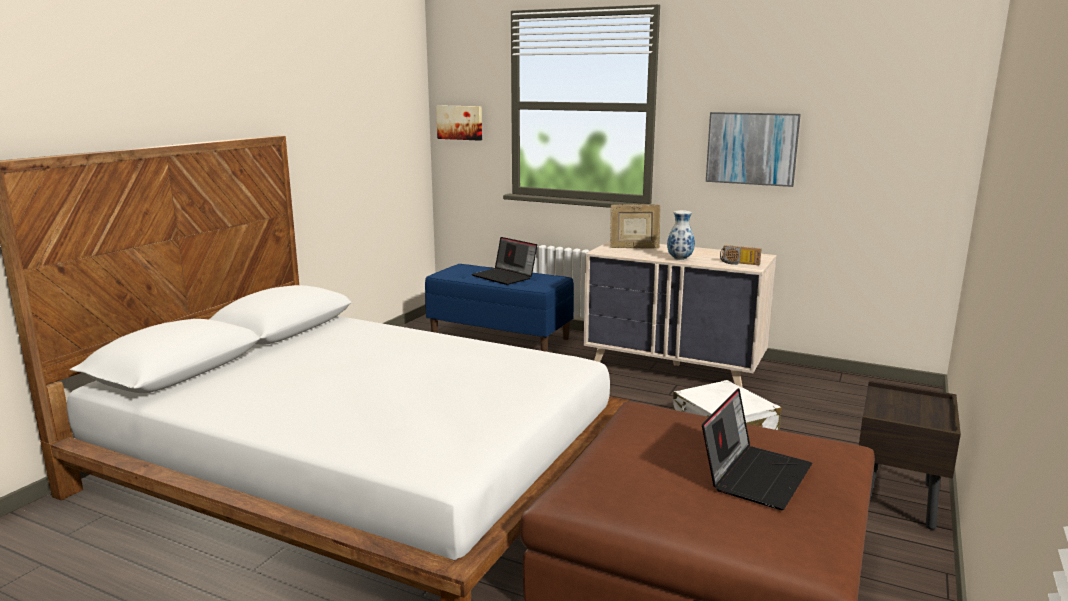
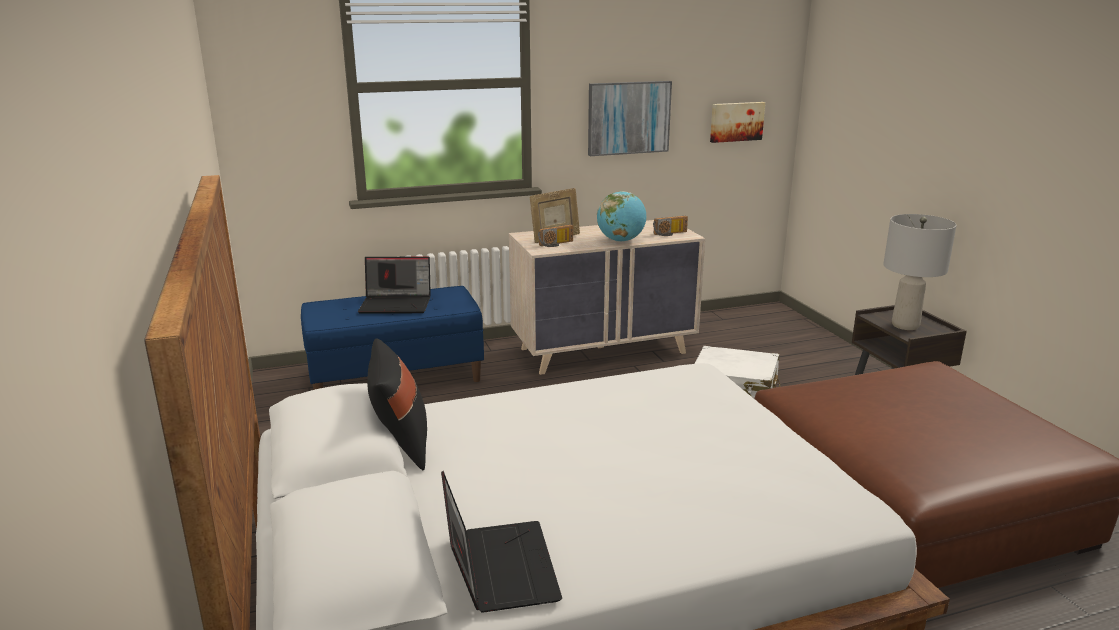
camera: 45 degrees left, 5 degrees up
(316, 334) = (401, 445): none -> black pillow
(460, 122) = (267, 115): picture -> picture (736, 121)
(623, 251) = (556, 244): none -> radio
(680, 259) = (621, 240): vase -> globe
(755, 475) = (959, 409): laptop -> laptop (498, 566)
(900, 409) = (905, 325): none -> grey table lamp

